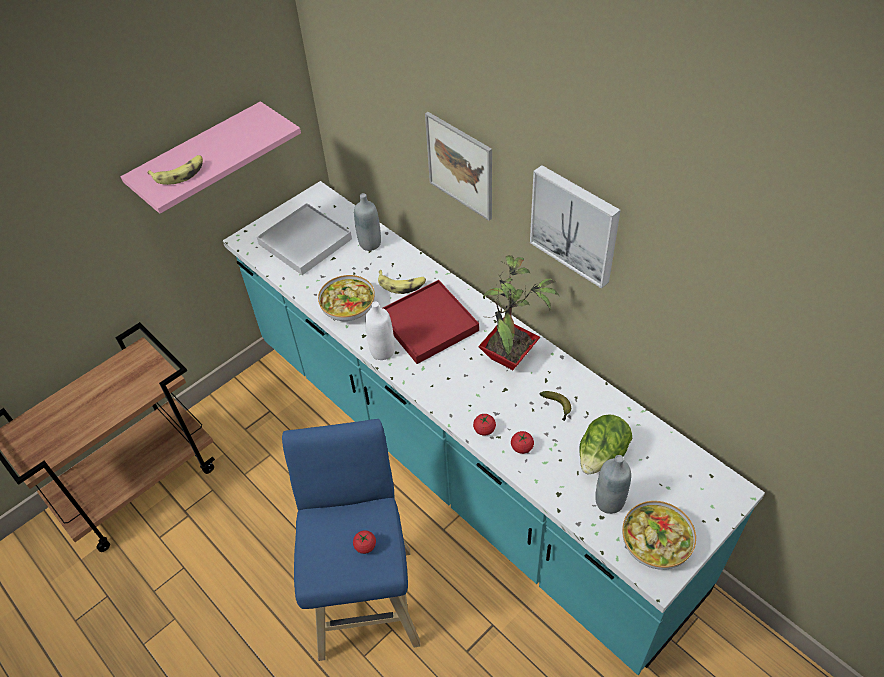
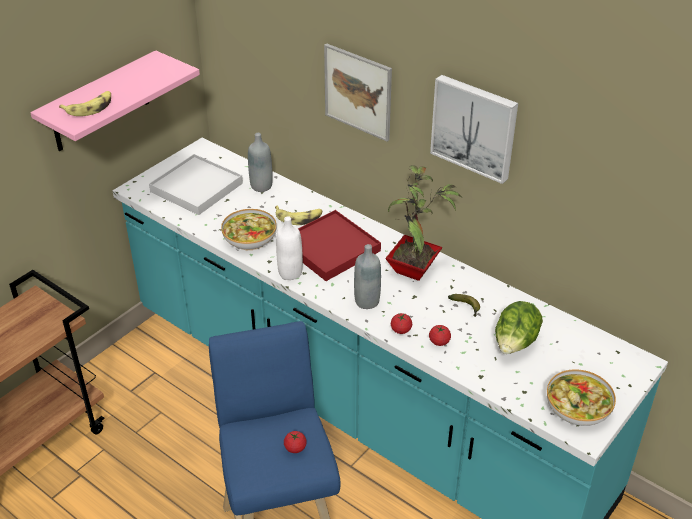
camera: 10 degrees left, 10 degrees down
(609, 502) = (529, 379): grey bottle -> grey bottle (367, 301)

